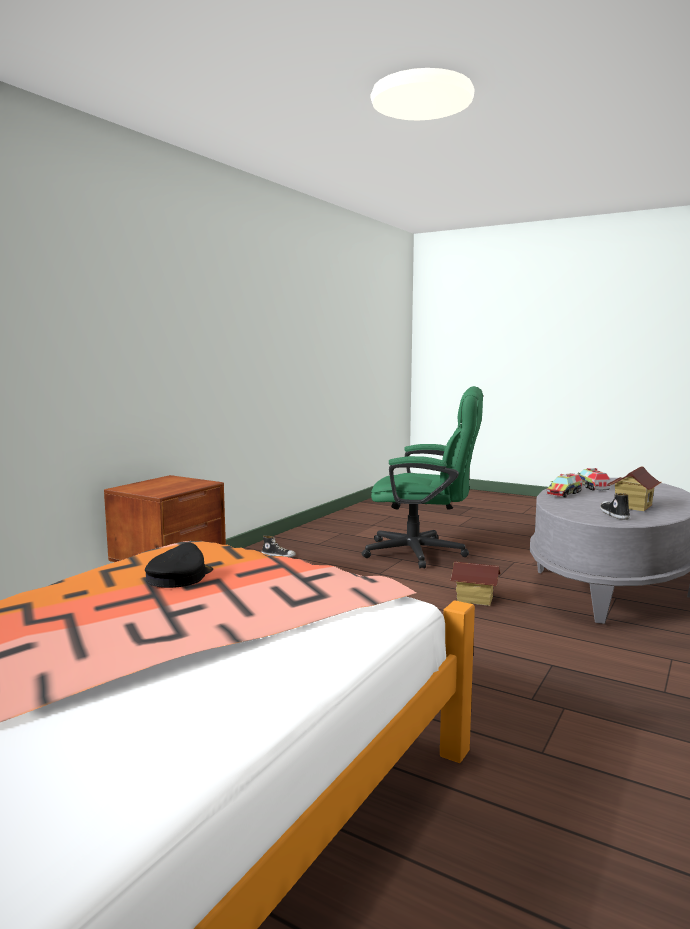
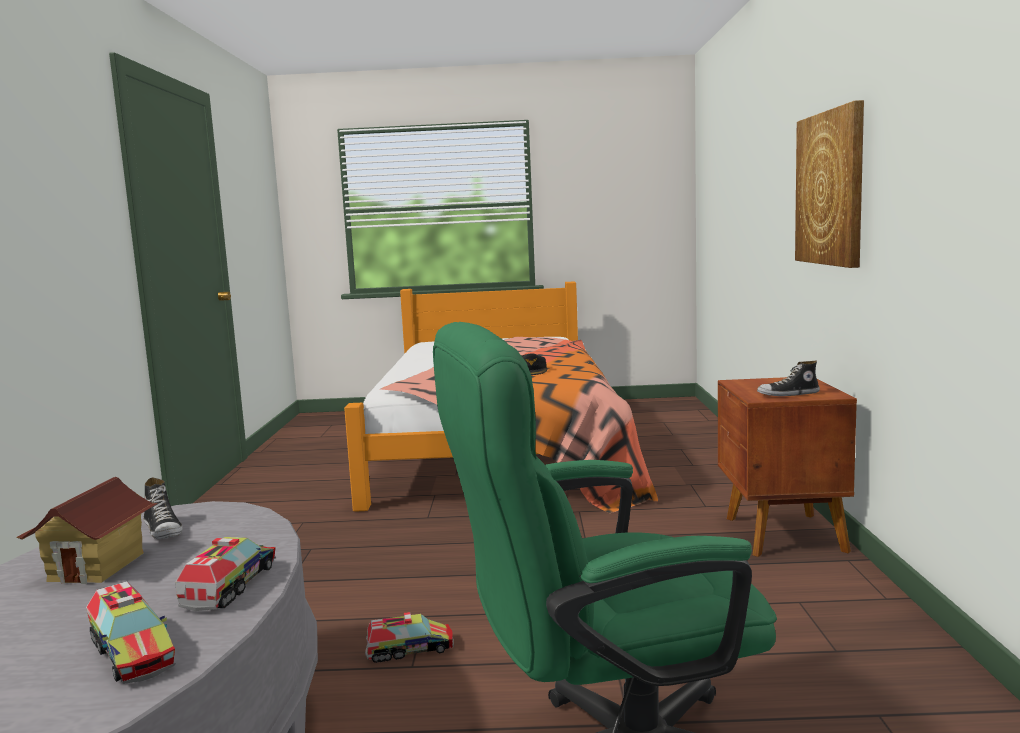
camera: 150 degrees right, 0 degrees up
(97, 334) = (830, 188): none -> picture
(278, 555) = (852, 645): shoe -> shoe (788, 394)
(475, 599) = (410, 649): toy house -> toy truck

